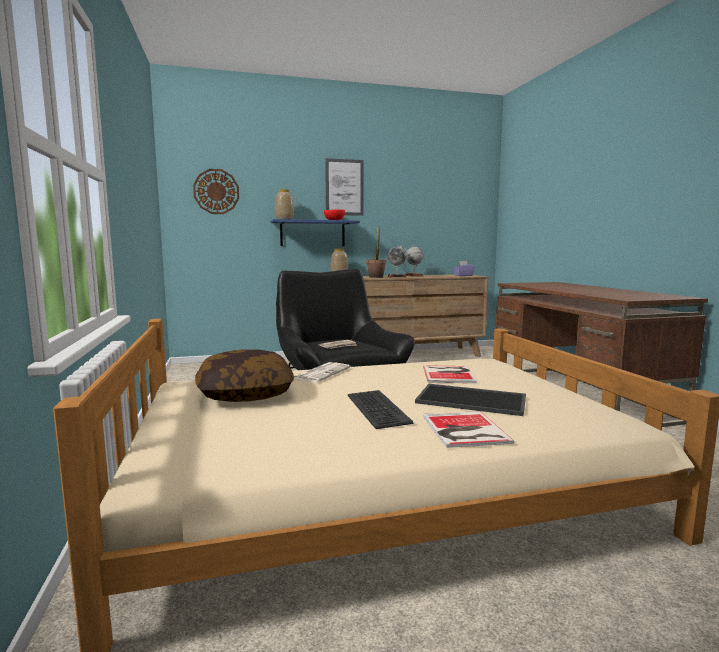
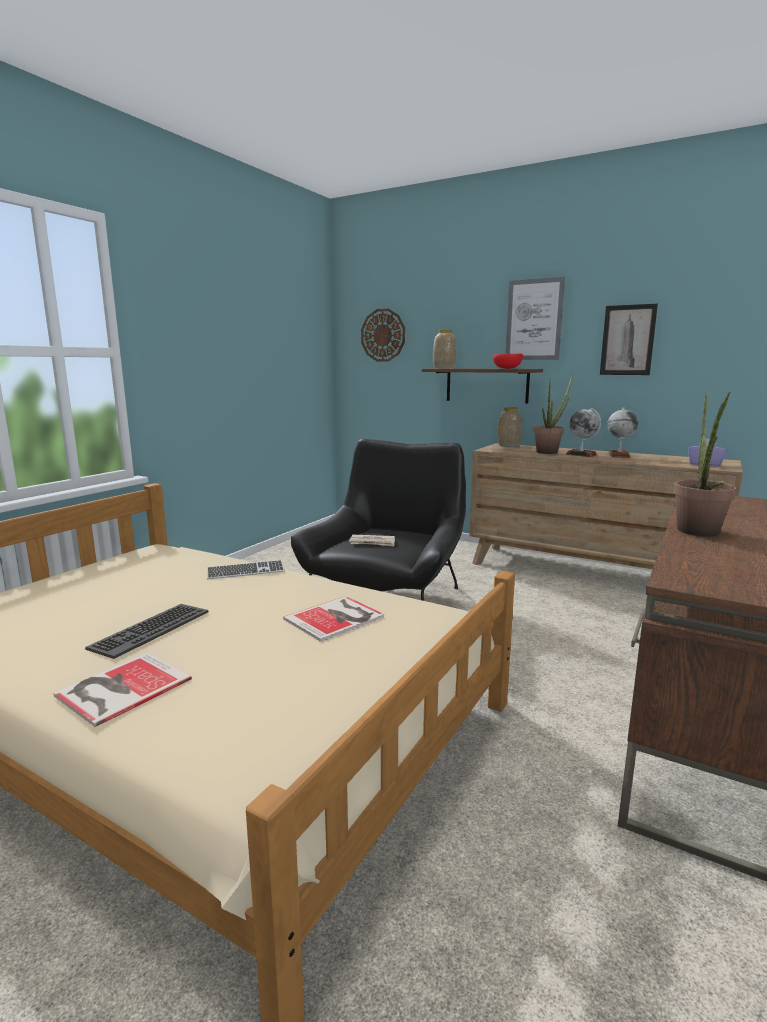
camera: 45 degrees right, 5 degrees up
(245, 393) = (141, 574): pillow -> none
(312, 233) = (487, 385): blue shelf -> brown shelf
(321, 373) = (246, 572): newspaper -> keyboard
(403, 204) = (627, 340): none -> picture
(472, 399) = (244, 659): tray -> none
(569, 290) = (698, 533): none -> potted plant

